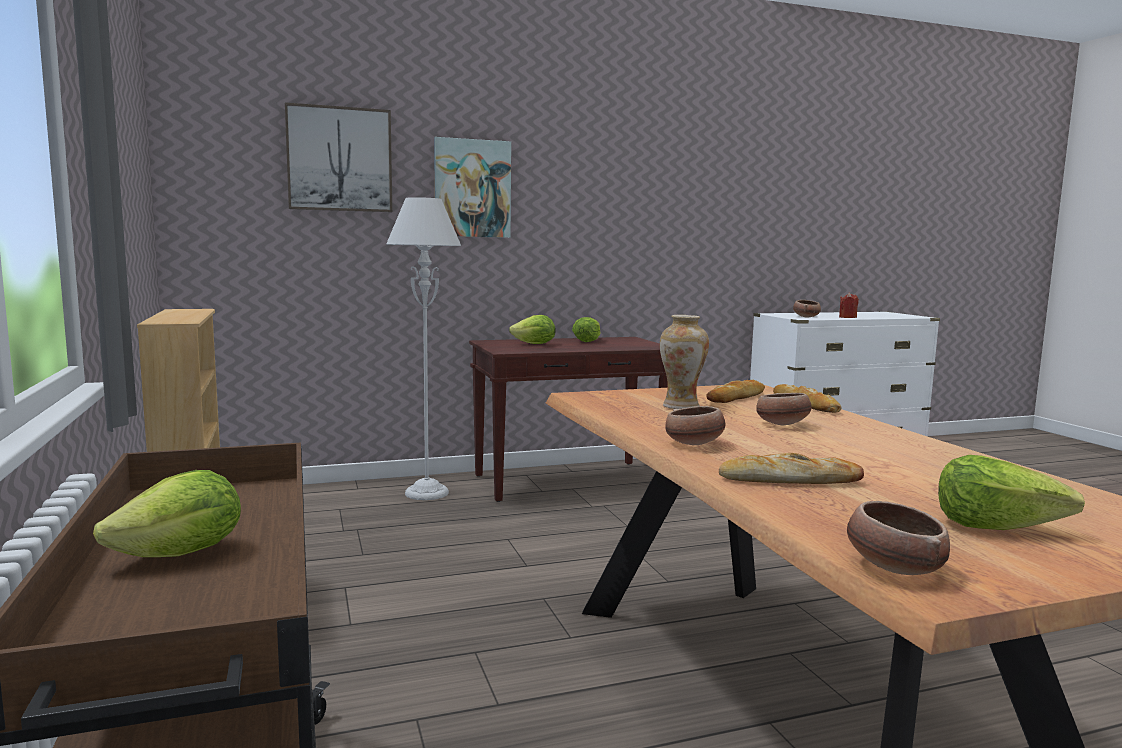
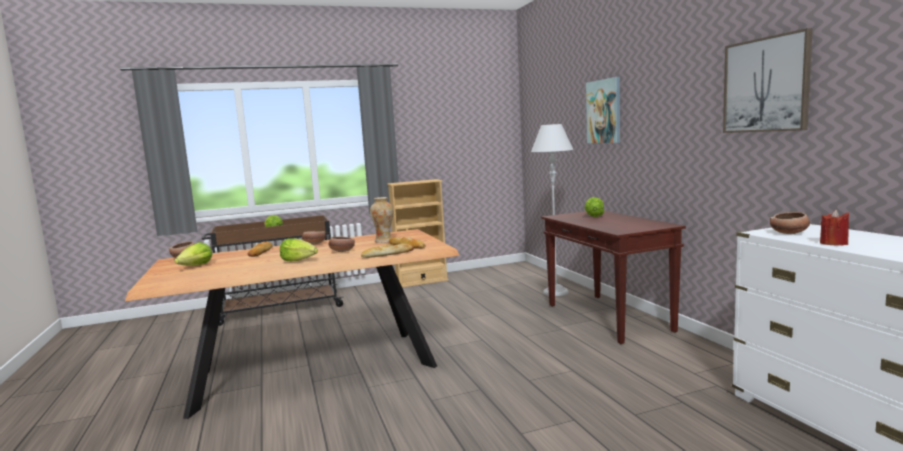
camera: 90 degrees right, 0 degrees up
(339, 159) = (560, 103): picture -> picture (766, 85)
(587, 341) = (631, 221): lettuce -> lettuce (299, 260)

